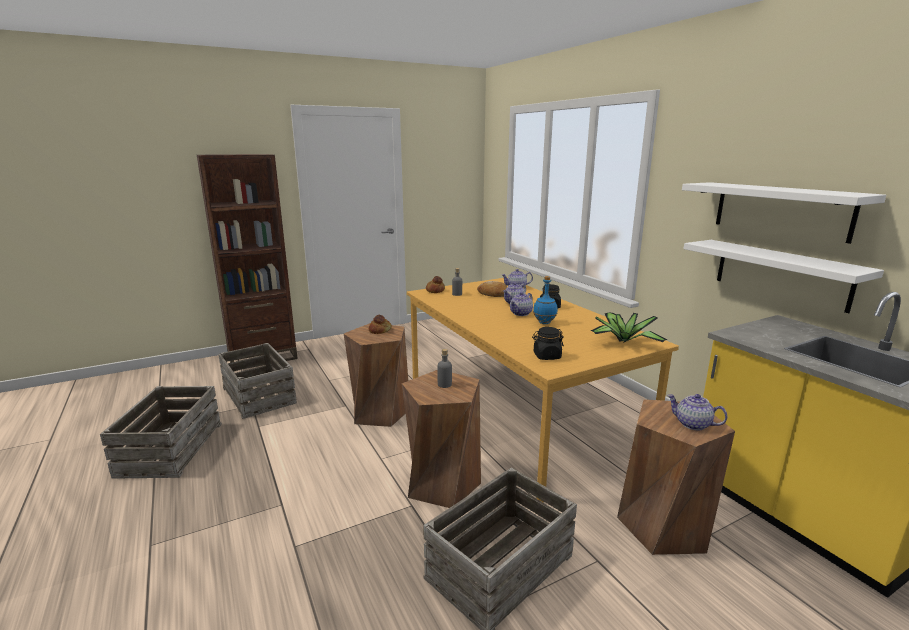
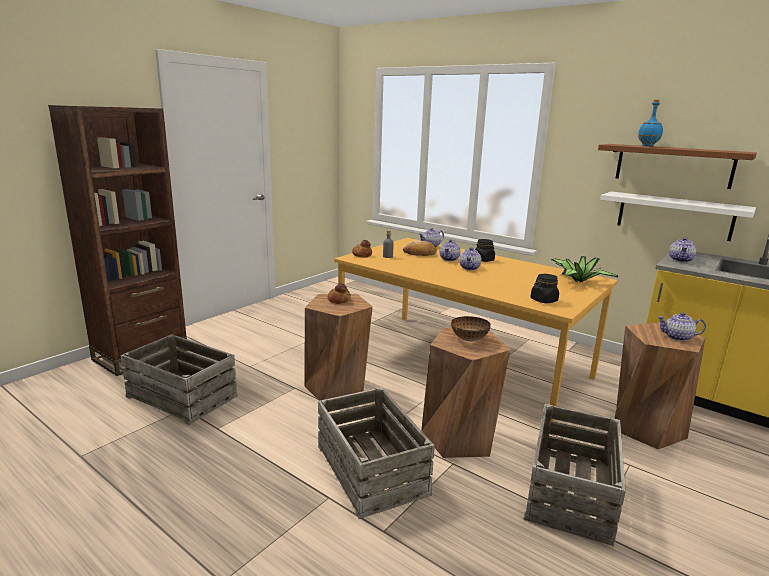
camera: 25 degrees left, 0 degrees up
(170, 449) = (129, 477): crate -> crate (370, 470)
(444, 384) = (469, 339): grey bottle -> bowl
(544, 322) = (500, 273): blue bottle -> blue bottle (647, 146)
(756, 330) = (681, 260): none -> teapot
(781, 210) = (673, 165): white shelf -> brown shelf

